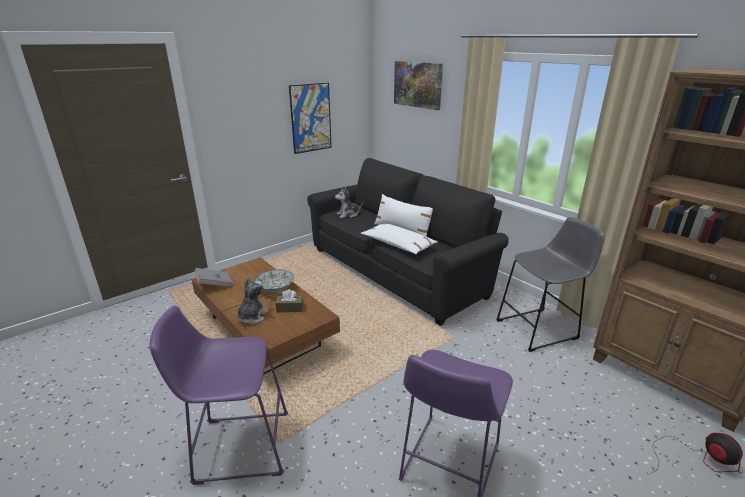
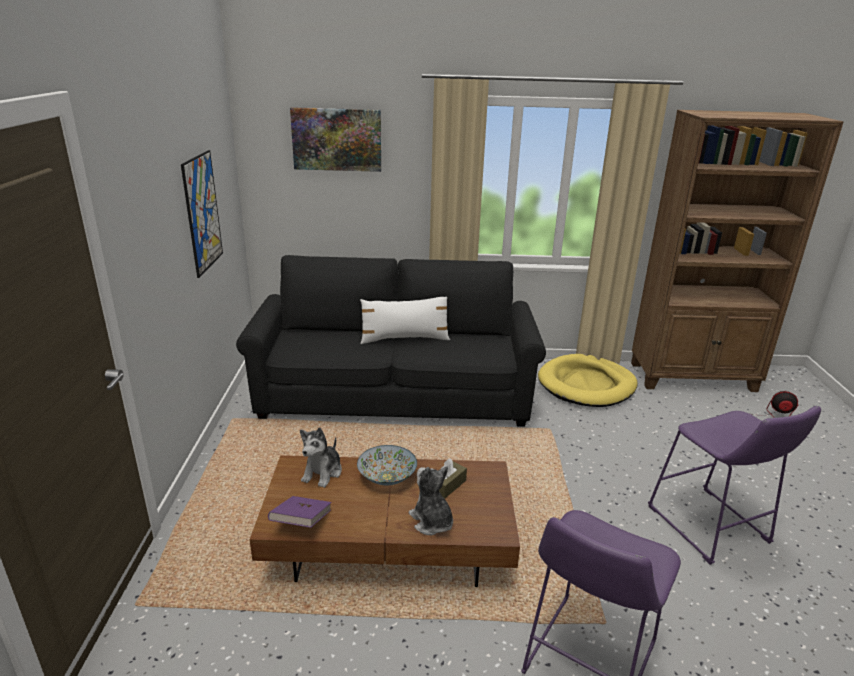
camera: 50 degrees left, 0 degrees up
(214, 284) = (301, 522): grey book -> purple book
(348, 214) = (306, 345): plush toy -> plush toy (323, 472)
(398, 245) = (434, 355): white pillow -> none
(540, 329) = (586, 385): grey stool -> yellow dog bed

